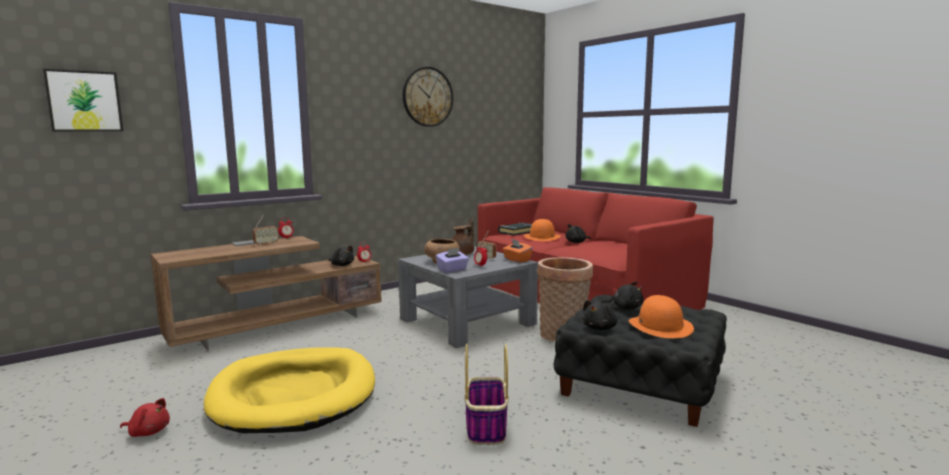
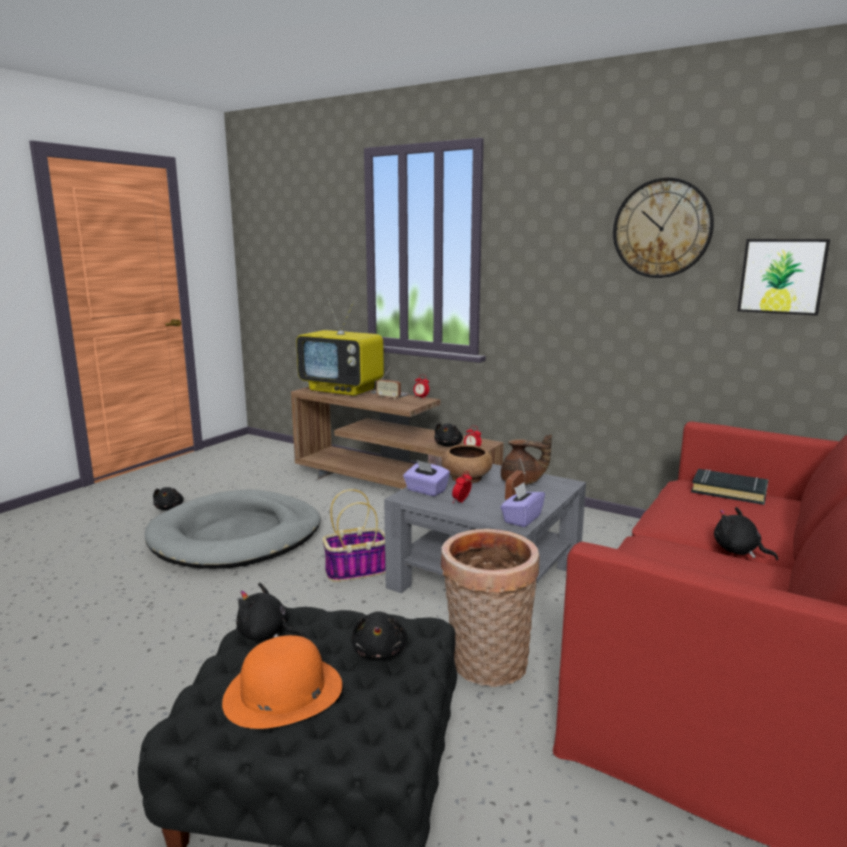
camera: 70 degrees right, 5 degrees up
(84, 101) = (310, 247): picture -> picture (782, 276)
(148, 432) = (169, 508): red plush toy -> black plush toy
(207, 249) = (343, 389): none -> television
(294, 395) = (236, 536): yellow dog bed -> grey dog bed
(486, 427) = (174, 649): basket -> basket (357, 570)
(517, 260) = (521, 519): orange tissue box -> purple tissue box
(542, 237) = (714, 515): orange hat -> none

